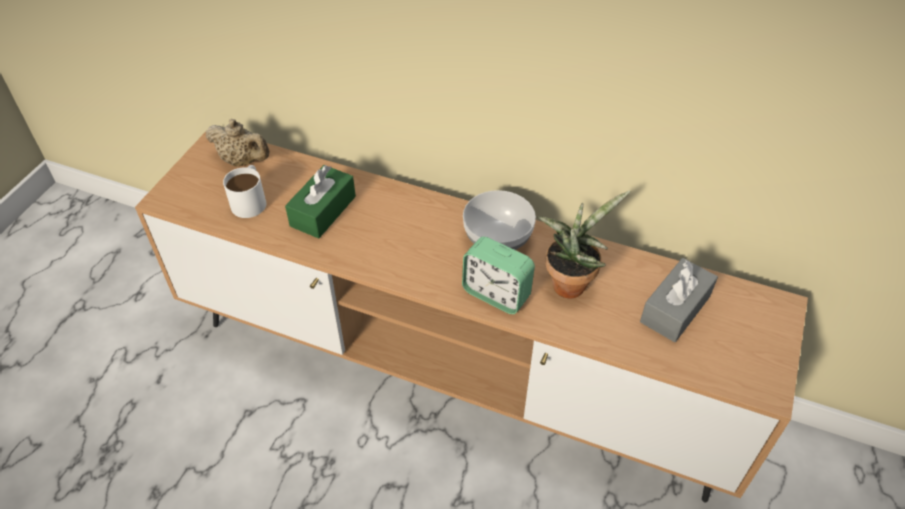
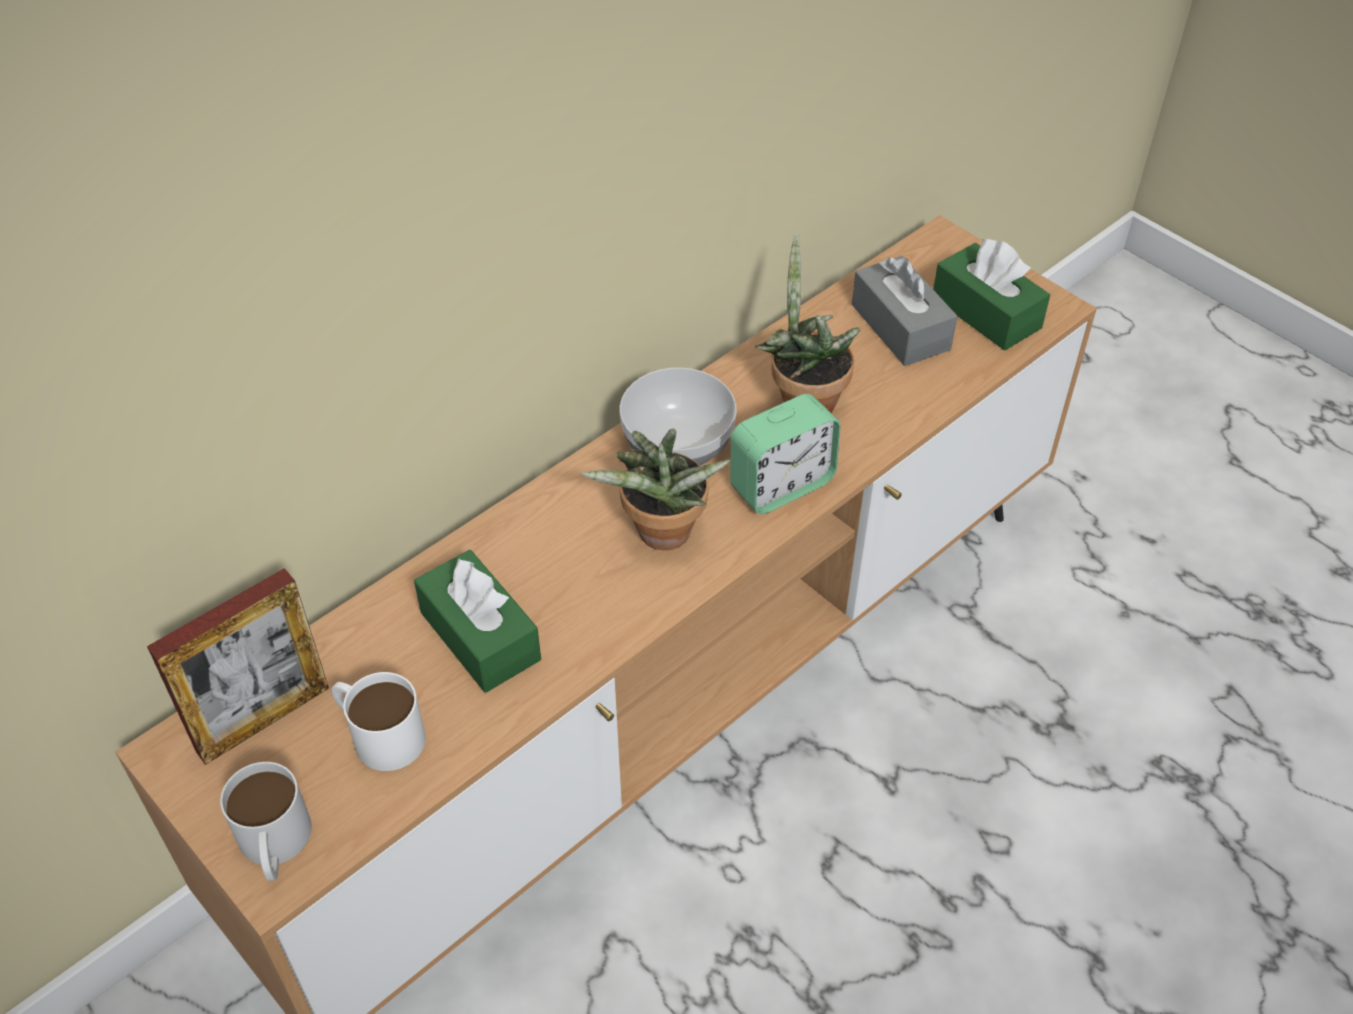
camera: 65 degrees left, 0 degrees up
(179, 192) = (274, 846): none -> white mug
(243, 161) = (263, 719): beige teapot -> picture frame
(425, 255) = (661, 537): none -> potted plant
(728, 352) = (986, 312): none -> green tissue box

